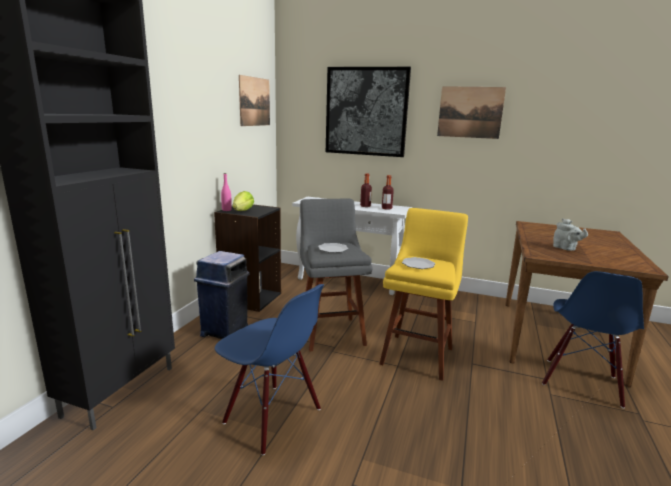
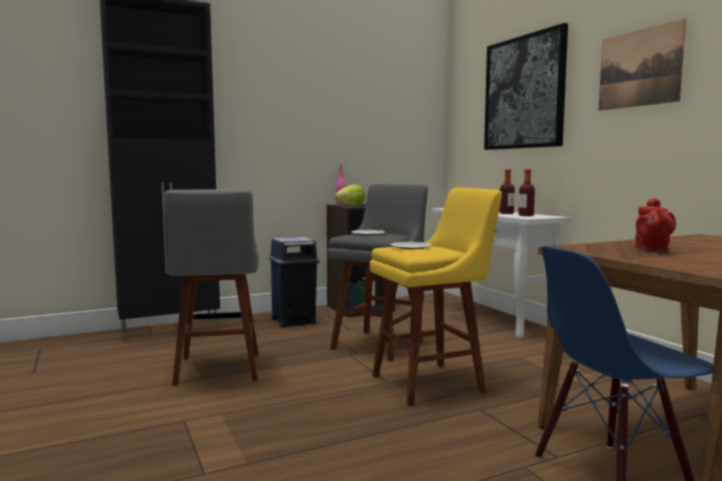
camera: 45 degrees right, 10 degrees down
(255, 101) = (406, 96): picture -> none
(271, 417) = (218, 370): blue chair -> grey stool
(565, 248) = (652, 250): grey teapot -> red teapot

